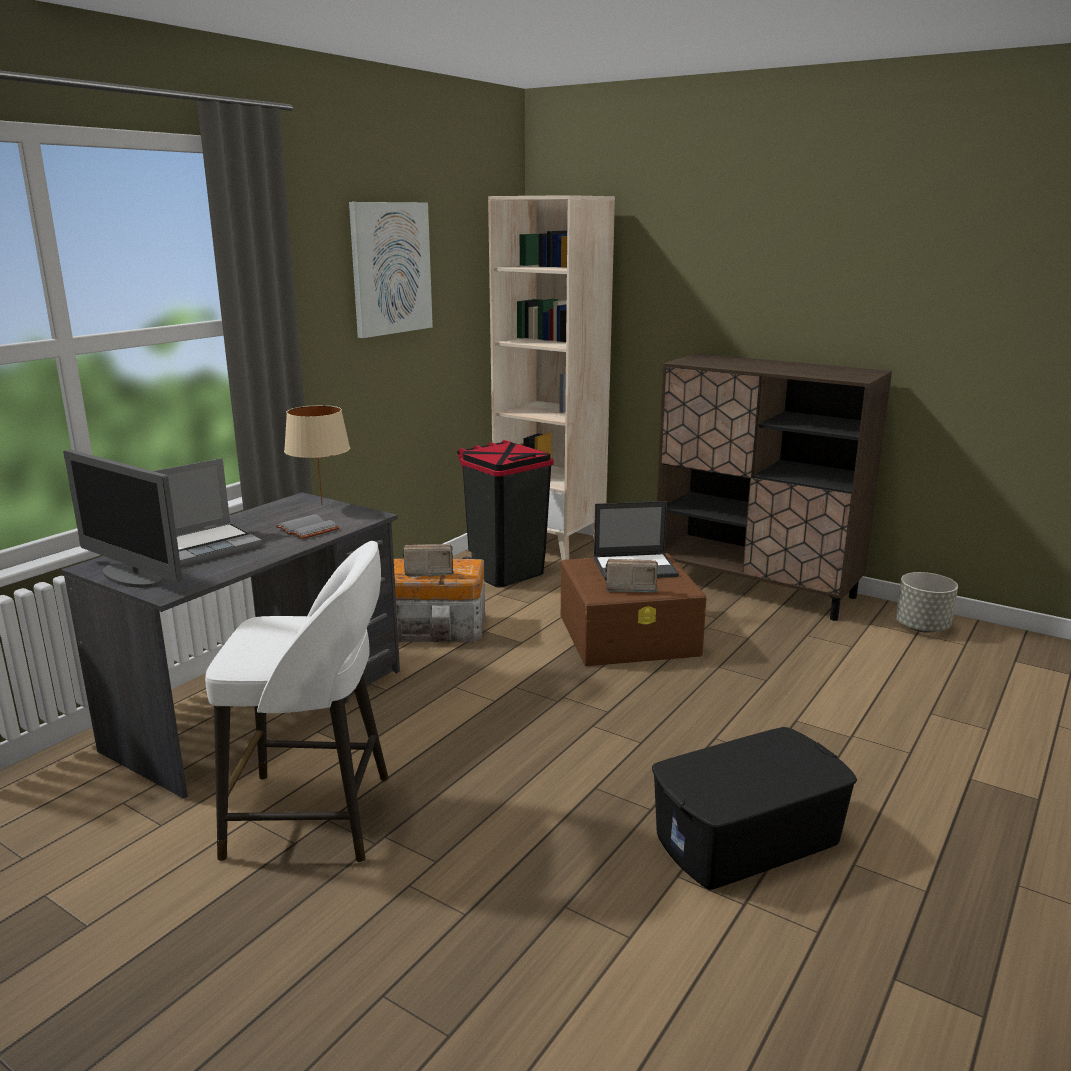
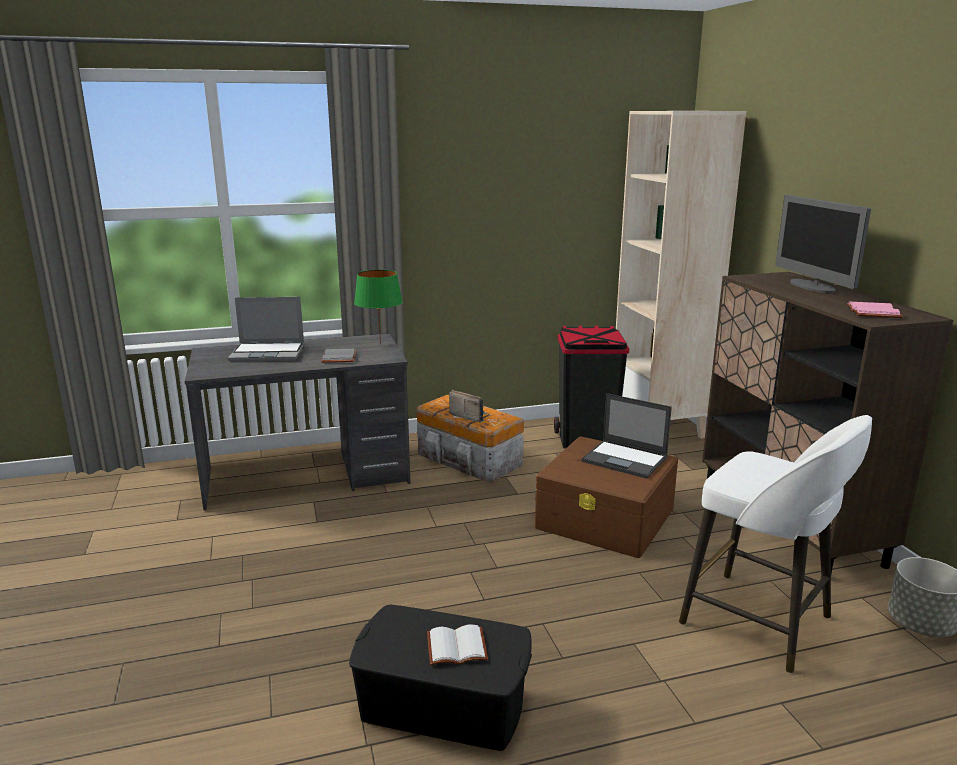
camera: 40 degrees right, 0 degrees up
(132, 577) = (207, 361): monitor -> monitor (812, 287)
(315, 816) = (240, 550): white stool -> white stool (760, 622)
(322, 505) = (380, 344): beige table lamp -> green table lamp
(390, 268) = (516, 170): picture -> none
(629, 588) = (589, 473): radio -> none
(768, 768) = (456, 649): none -> white book
(841, 373) = (874, 312): none -> pink book

